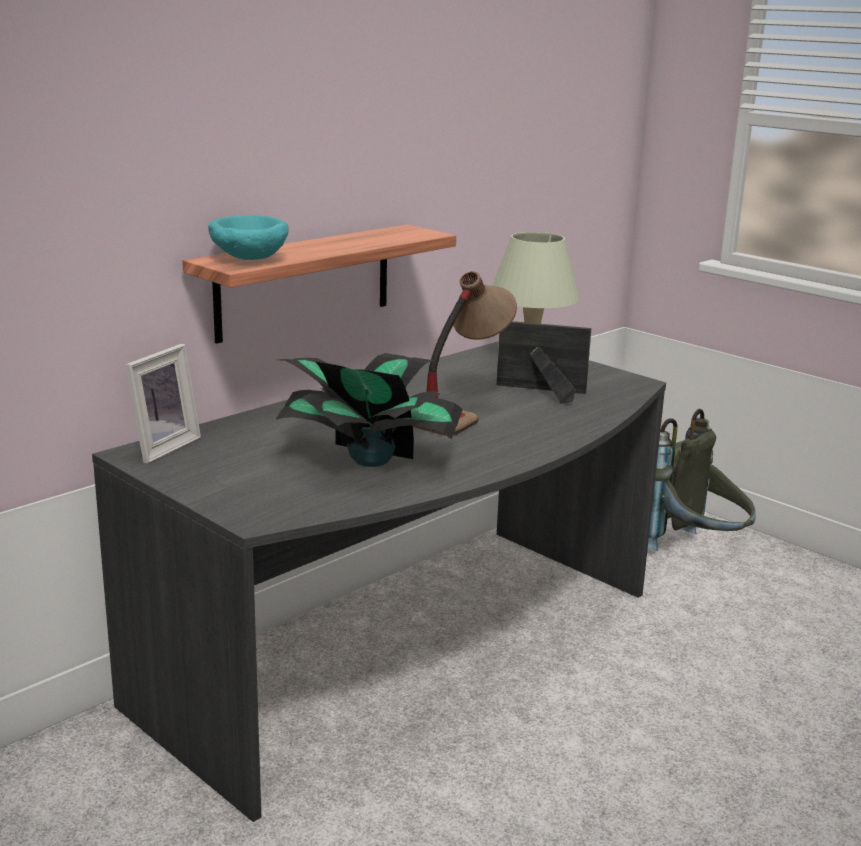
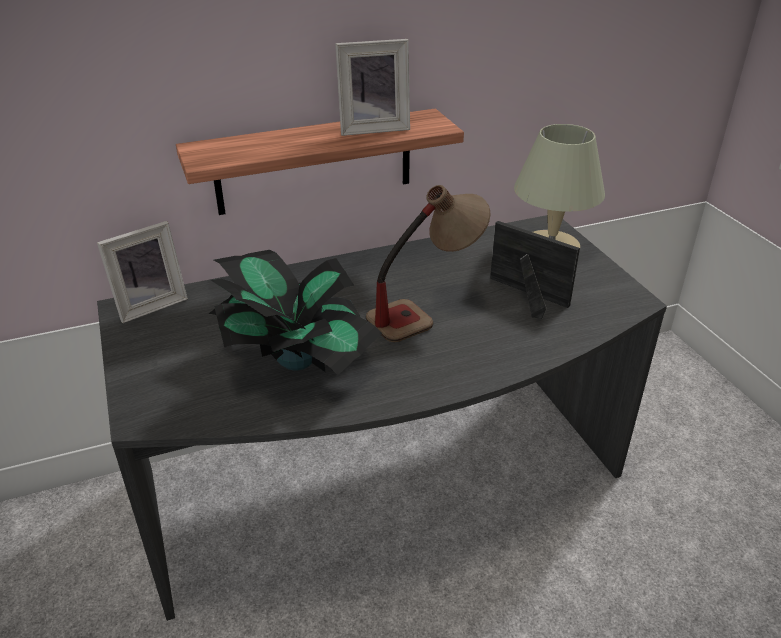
camera: 25 degrees right, 15 degrees up
(248, 259) = (227, 151): turquoise bowl -> none
(368, 238) = (373, 128): none -> picture frame
(695, 552) = (702, 438): grey backpack -> none

